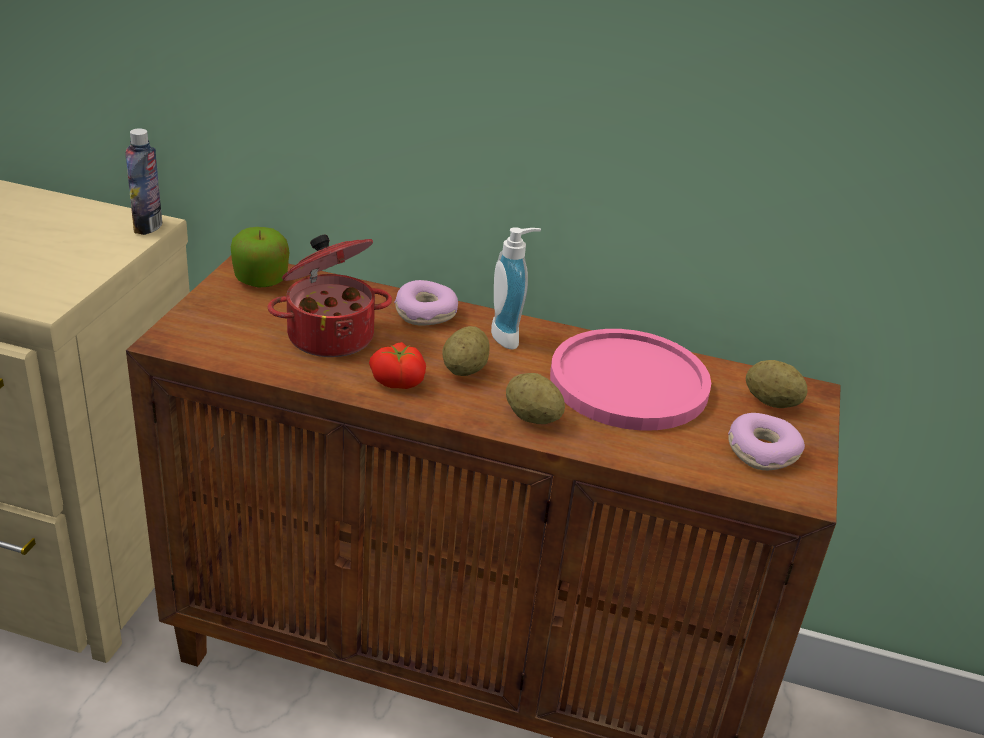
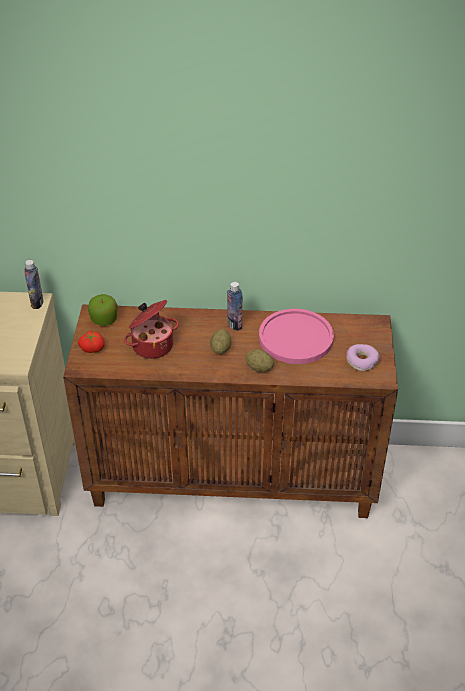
camera: 10 degrees left, 10 degrees up
(398, 380) = (193, 362): tomato -> tomato (92, 347)
(425, 313) = (190, 320): donut -> none
(510, 336) = (234, 324): soap dispenser -> bottle
(771, 402) = (361, 333): potato -> none

